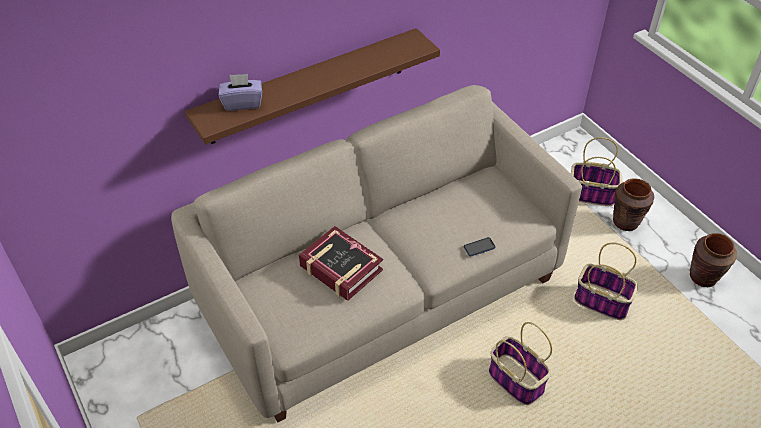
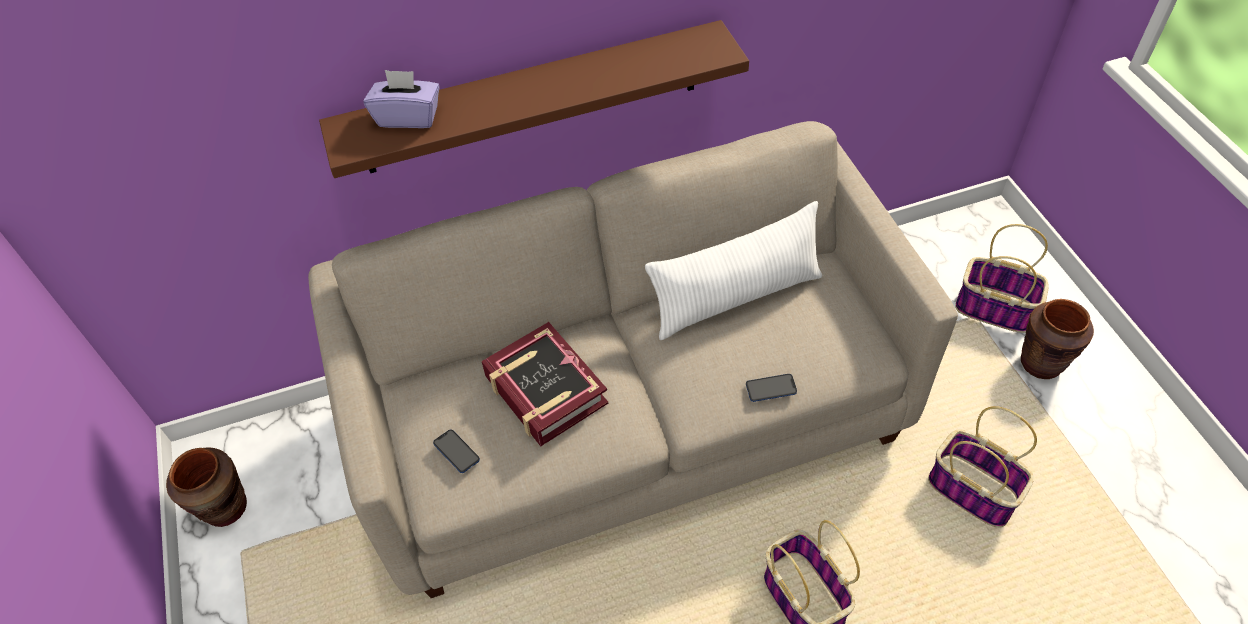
camera: 15 degrees right, 5 degrees up
(293, 313) = (456, 452): none -> phone
(444, 199) = (736, 298): none -> white pillow
(703, 277) = (1152, 477): brown vase -> brown vase (225, 508)

